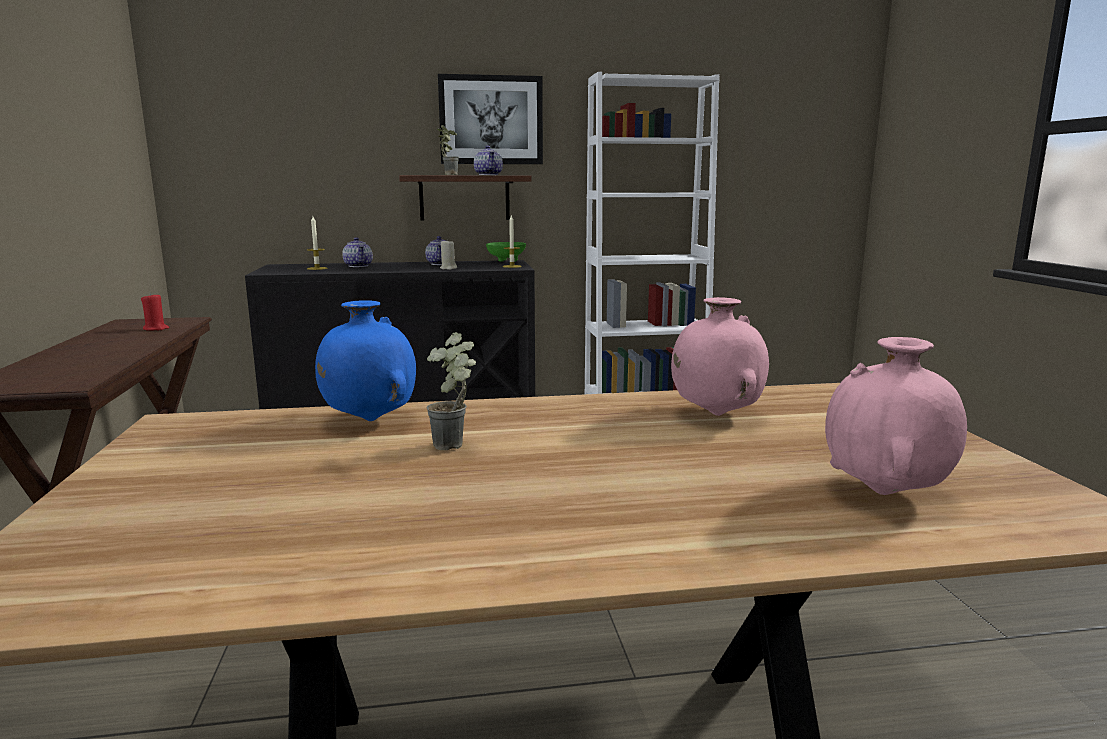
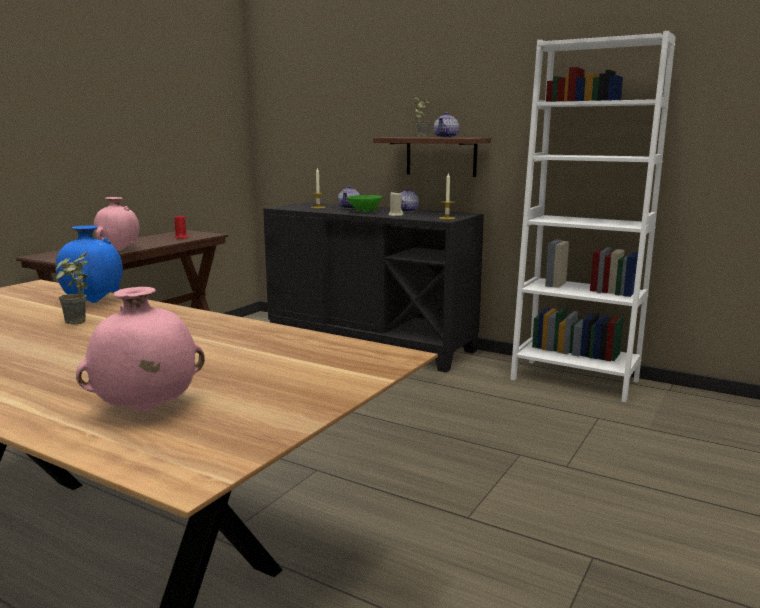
camera: 40 degrees right, 0 degrees up
(491, 120) = (465, 89): picture -> none
(505, 261) = (464, 213): green bowl -> green bowl (364, 211)
(715, 415) = (245, 344): pink vase -> pink vase (119, 250)

